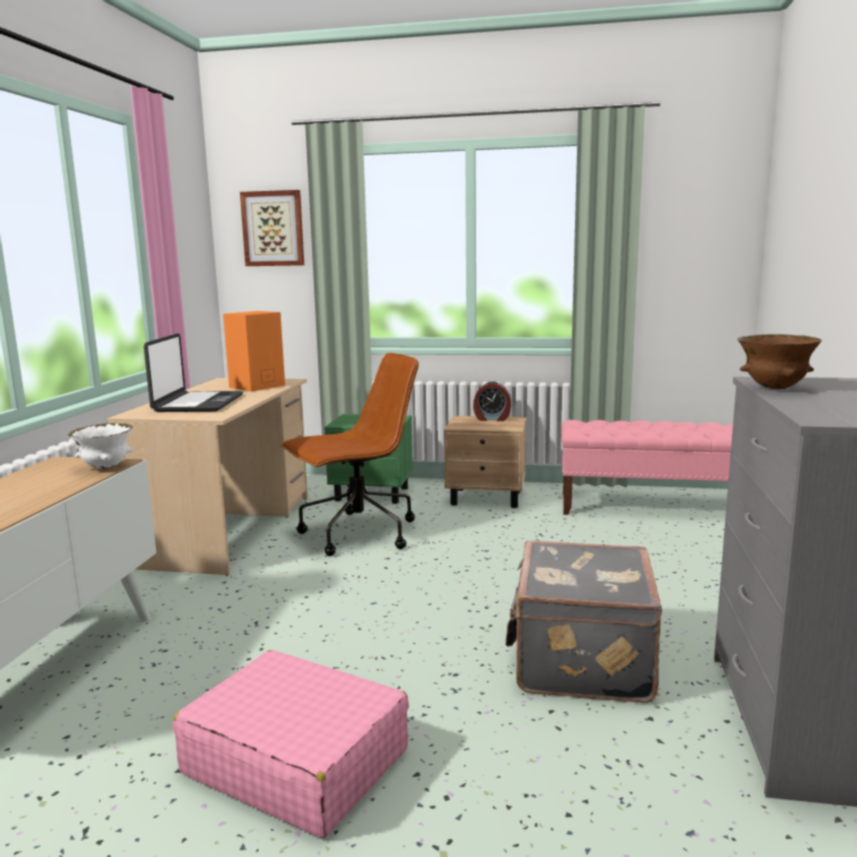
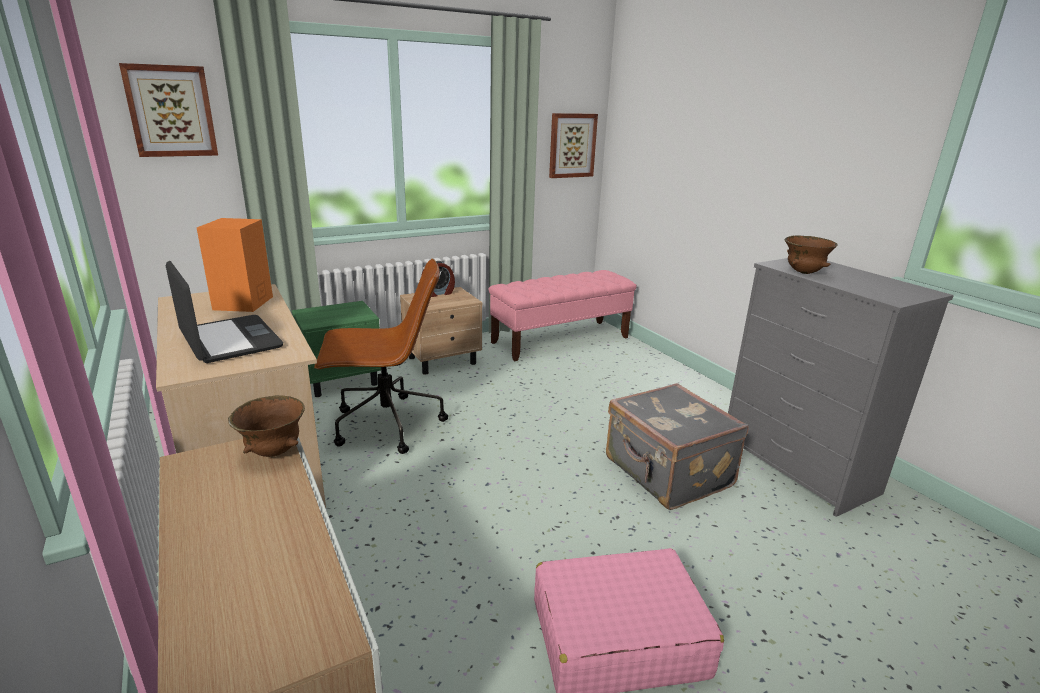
camera: 40 degrees left, 10 degrees up
(106, 467) = (273, 452): white bowl -> brown bowl
(357, 534) = (385, 425): brown office chair -> brown office chair turned 60 degrees clockwise
(705, 255) = (572, 145): none -> picture

